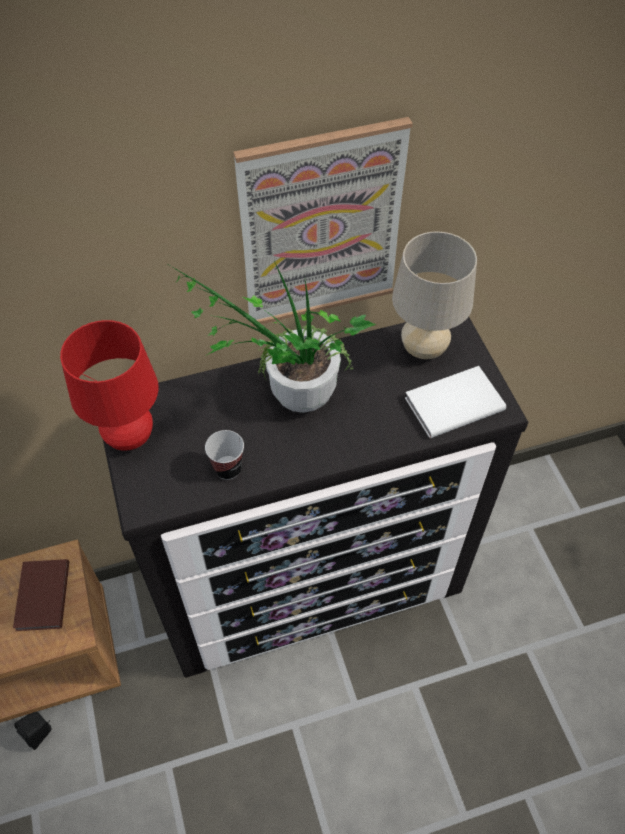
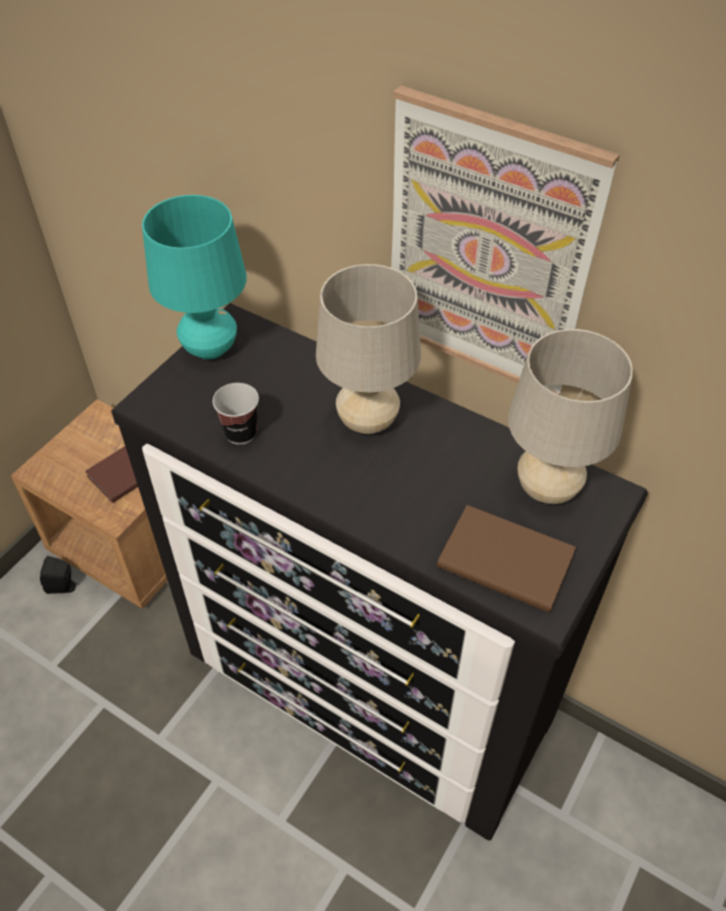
camera: 50 degrees right, 5 degrees down
(129, 437) = (210, 348): red table lamp -> turquoise table lamp
(289, 395) = (368, 421): potted plant -> beige table lamp
(452, 403) = (505, 558): white book -> brown book

